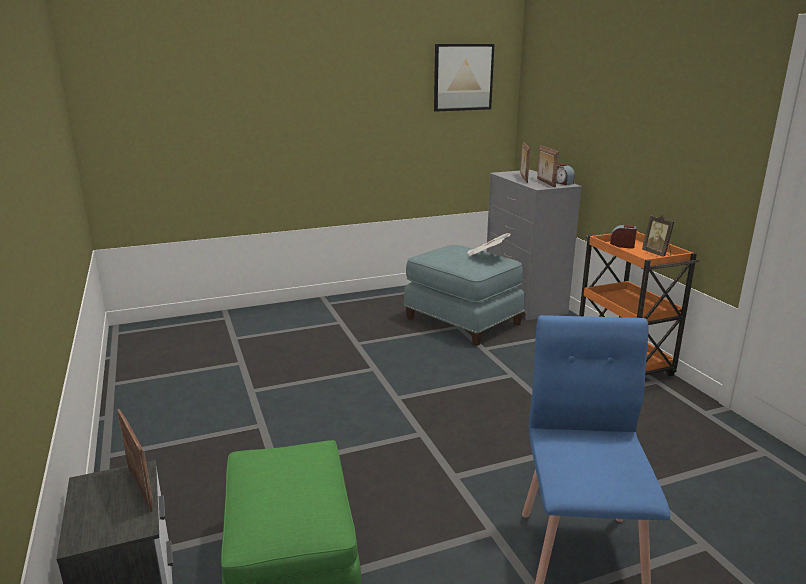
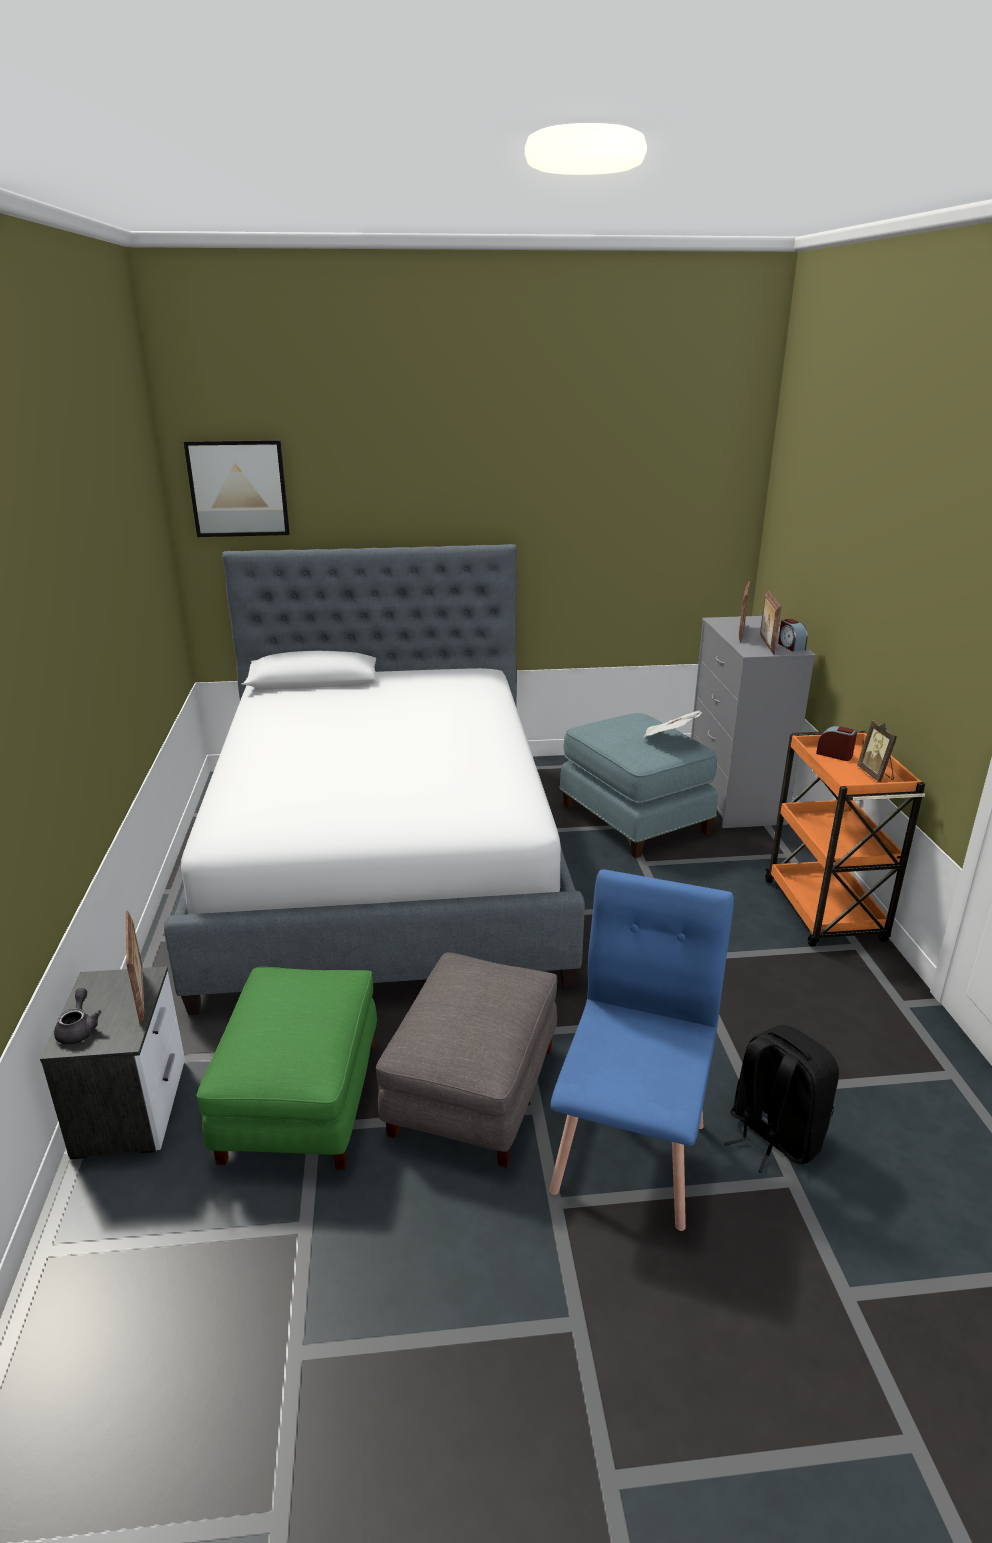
camera: 15 degrees right, 5 degrees up
(88, 525) = (79, 1029): none -> grey teapot
(285, 370) = (384, 859): none -> bed
(434, 525) = (472, 1089): none -> grey ottoman
(463, 77) = (681, 481): picture -> picture (238, 488)
(674, 515) = (773, 1135): none -> black backpack

